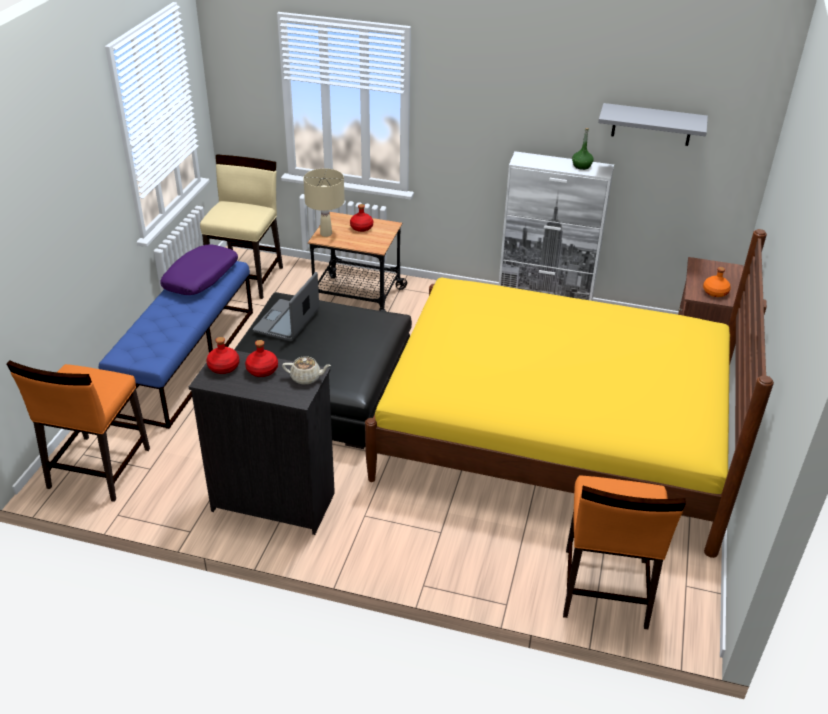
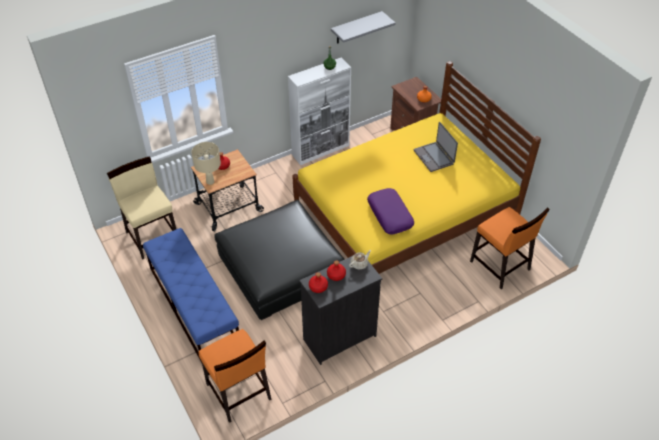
camera: 45 degrees left, 10 degrees up
(201, 278) = (172, 253): purple pillow -> purple pillow (390, 215)
(287, 321) = (251, 245): laptop -> laptop (434, 157)

